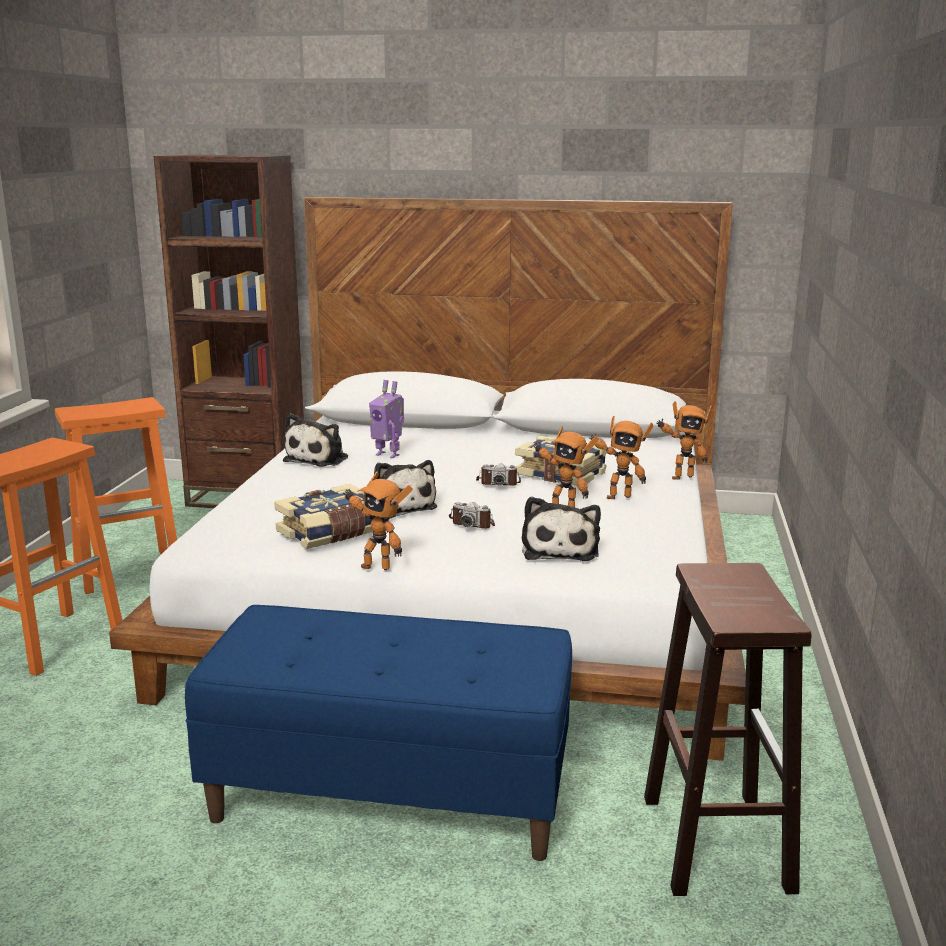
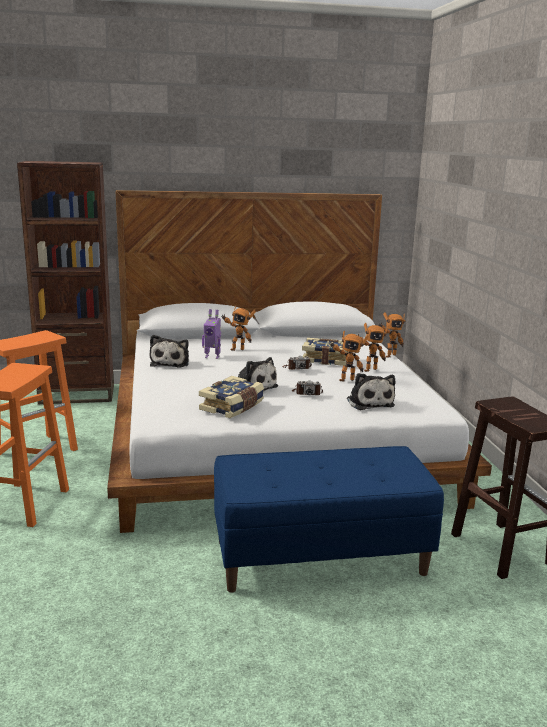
camera: 20 degrees left, 0 degrees up
(377, 566) = (279, 423): toy robot -> toy robot (237, 349)

